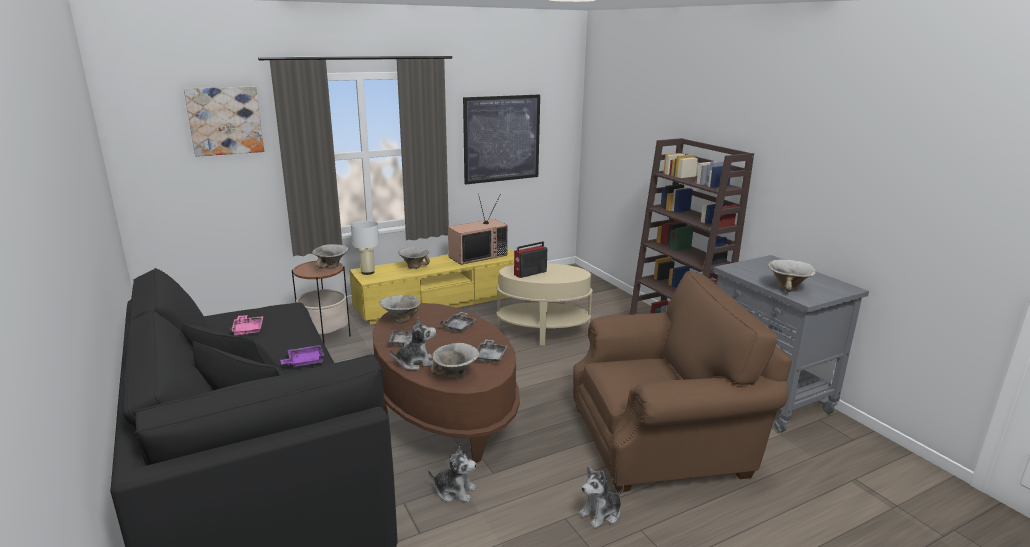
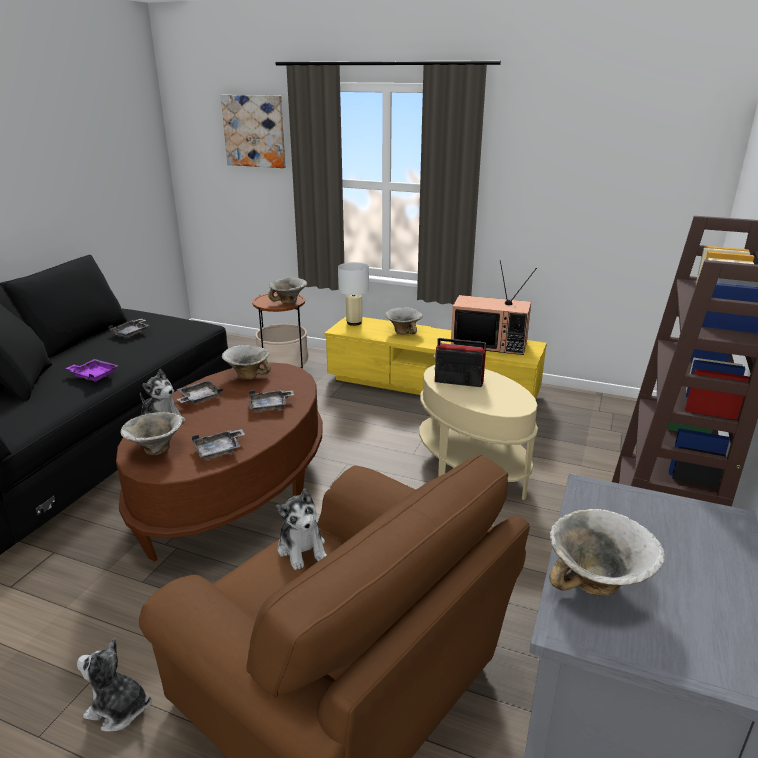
camera: 50 degrees right, 5 degrees up
(248, 329) = (131, 333): pink tray -> grey tray
(454, 491) = (92, 572): plush toy -> plush toy (302, 548)
(502, 139) = (577, 190): picture -> none

